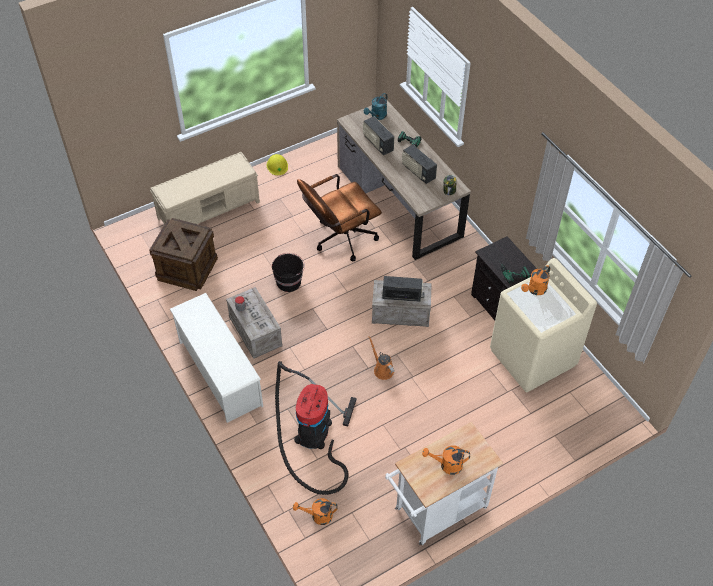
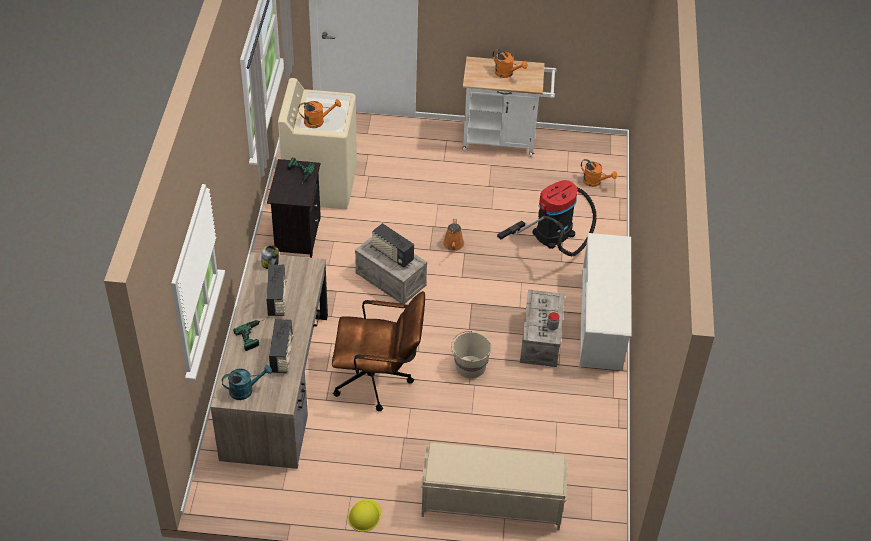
camera: 145 degrees left, 5 degrees down
(186, 268) = (565, 444): crate -> none
(289, 282) = (469, 367): black bucket -> beige bucket

